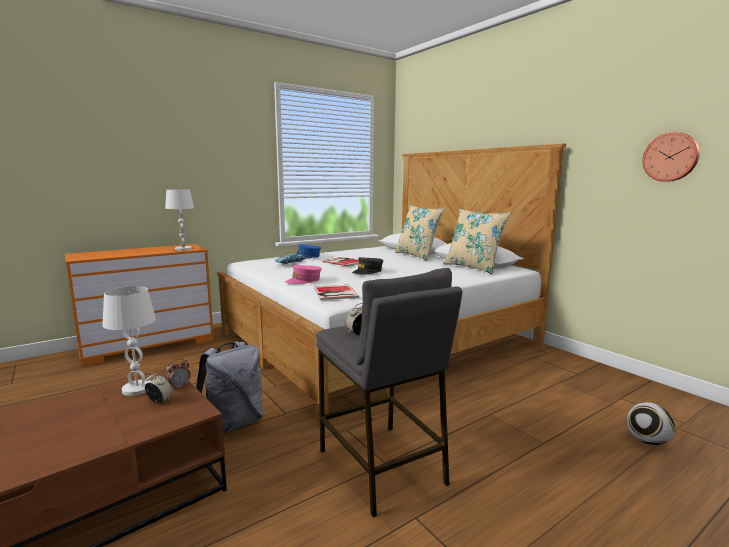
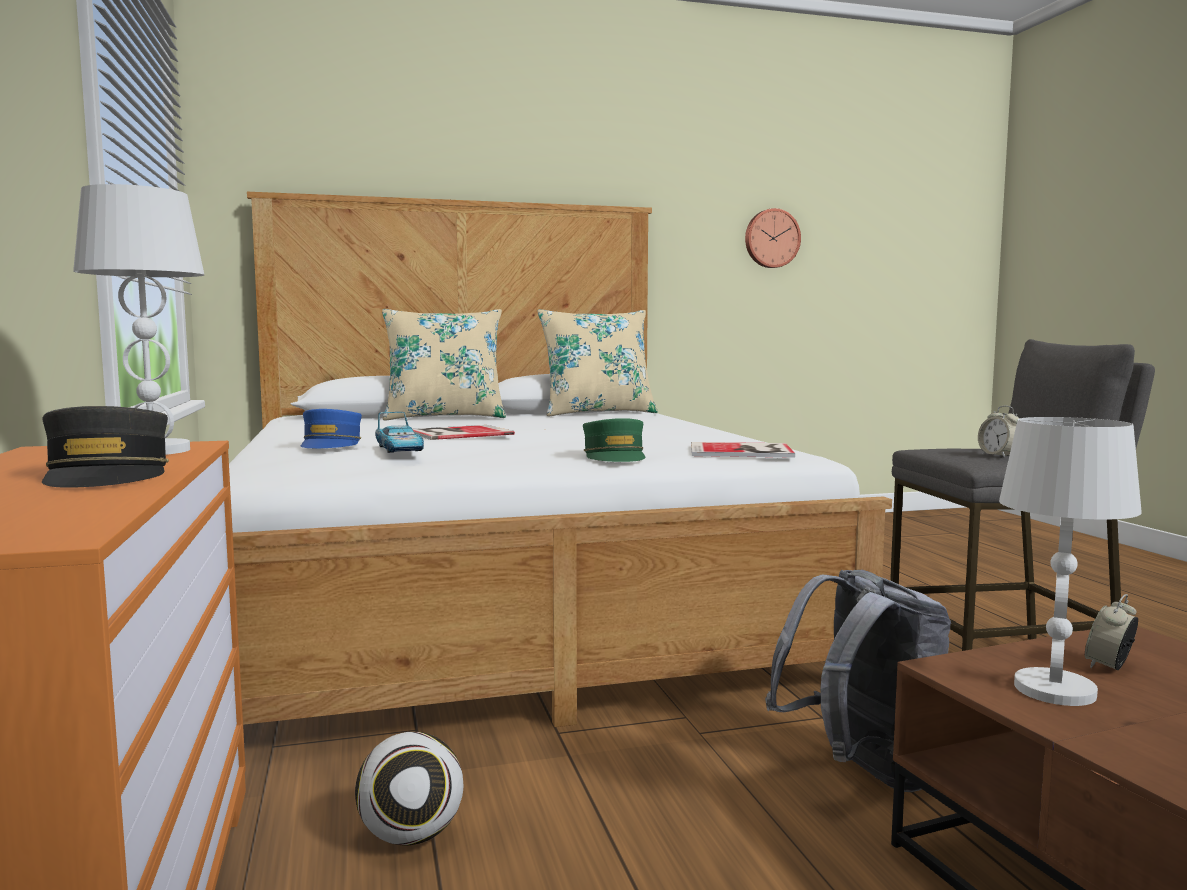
camera: 70 degrees left, 5 degrees down
(179, 387) = (1029, 652): alarm clock -> none
(304, 281) = (615, 456): pink cap -> green cap
(368, 271) = (573, 434): grey cap -> grey cap (108, 475)
(647, 441) = (919, 550): football -> football (411, 836)

